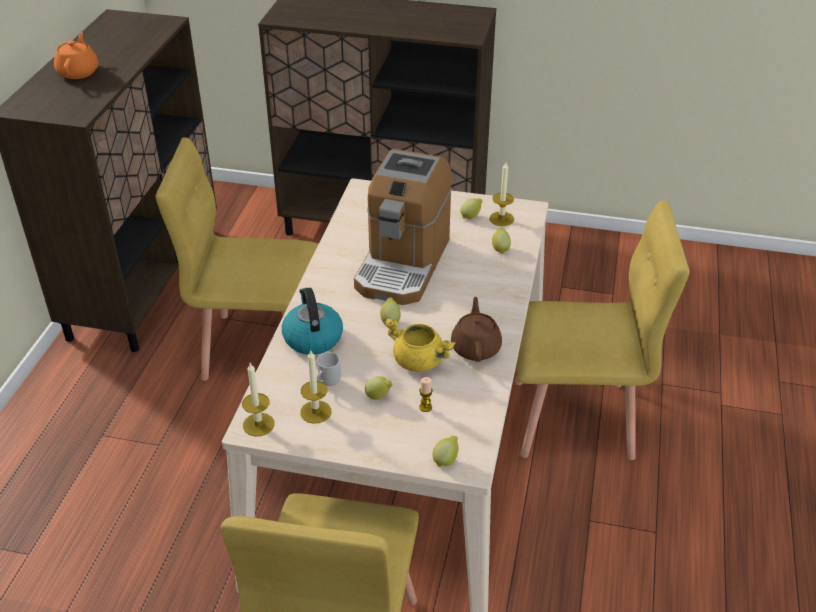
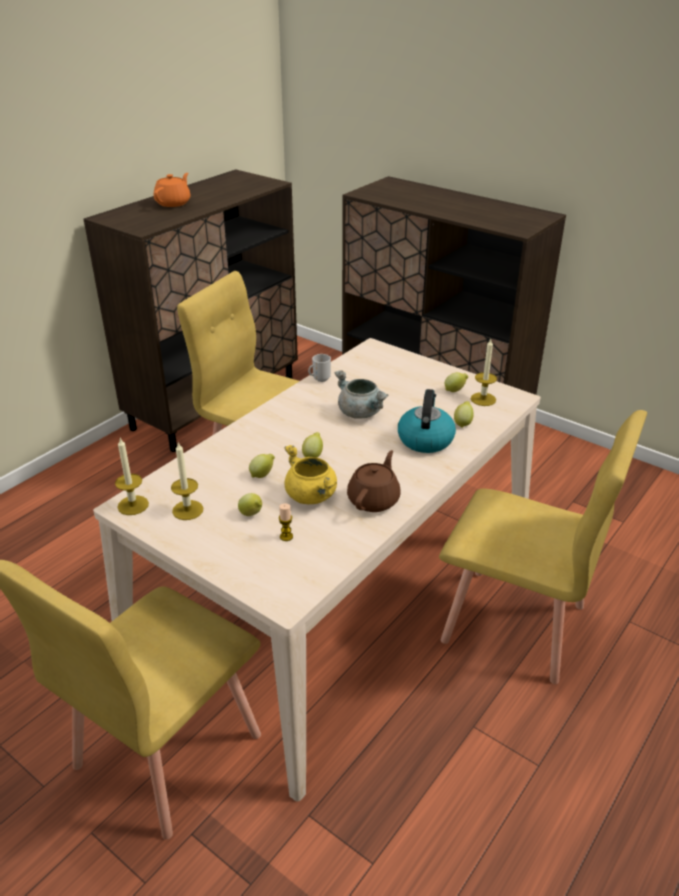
camera: 25 degrees right, 5 degrees down
(312, 337) = (235, 450): kettle -> kettle (425, 439)
(328, 382) = (218, 489): mug -> mug (320, 379)
(403, 264) = (361, 413): coffee machine -> grey cooking pot
(446, 460) = (268, 589): lemon -> lemon (262, 475)

